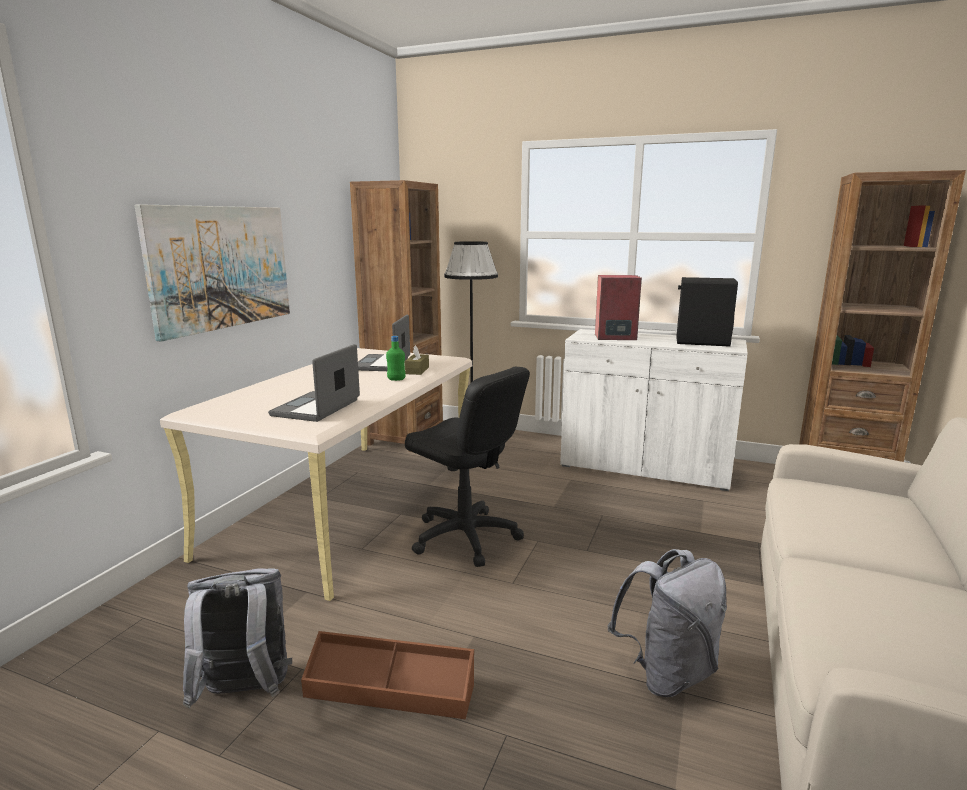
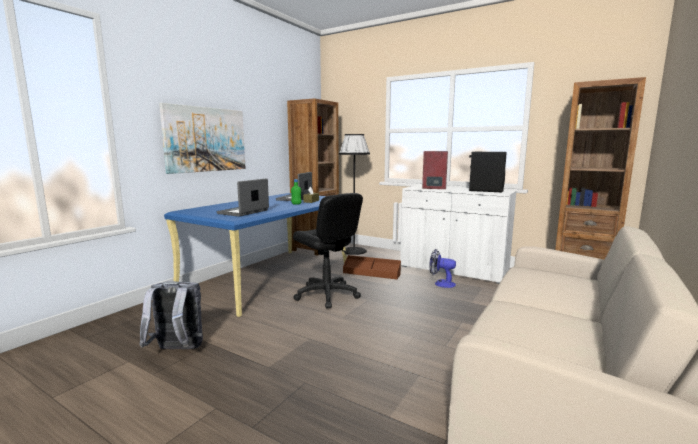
camera: 10 degrees right, 5 degrees down
(351, 505) = (270, 277): beige desk -> blue desk
(390, 689) = (252, 356): brown storage box -> brown storage box (371, 273)
(638, 497) = (441, 283): none -> fan
(667, 673) = (413, 365): grey backpack -> none

